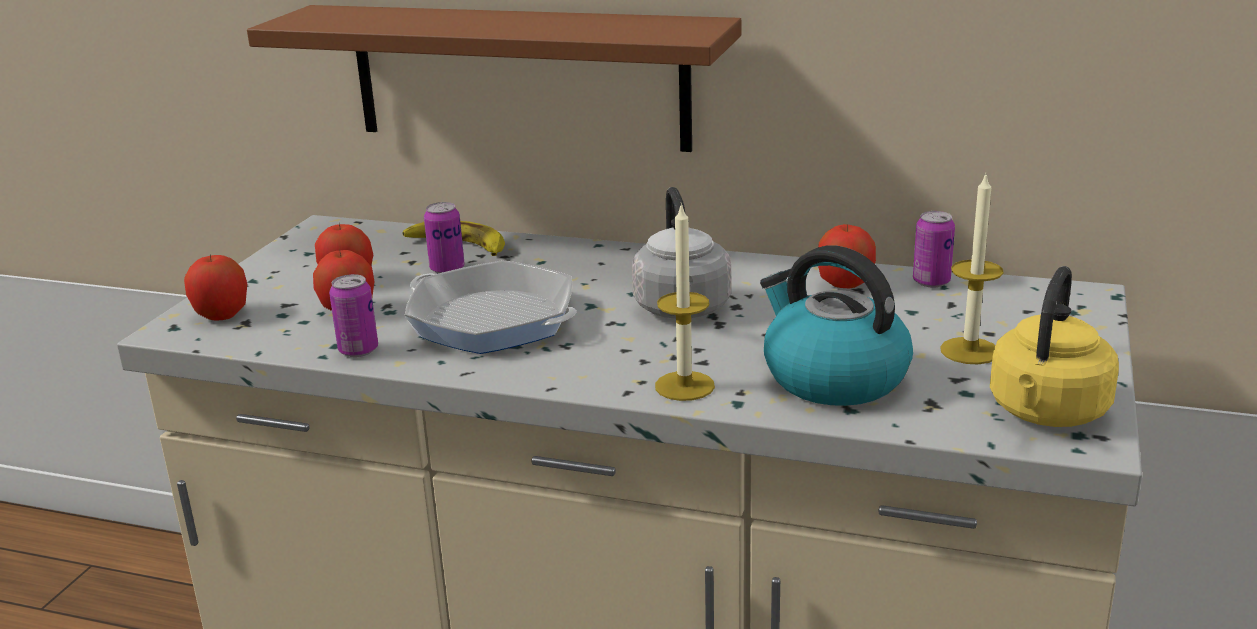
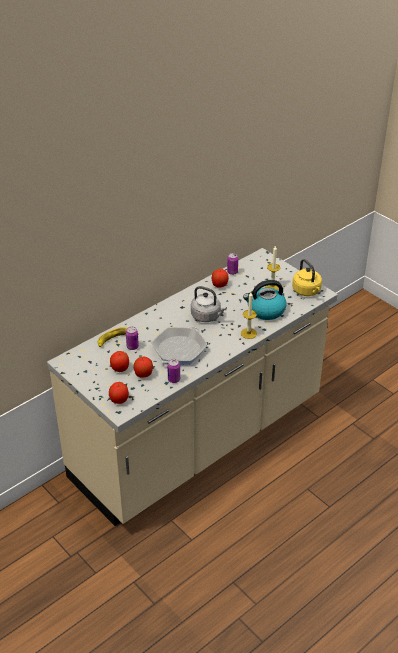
camera: 60 degrees left, 15 degrees up
(492, 320) = (179, 350): frying pan -> frying pan turned 150 degrees clockwise
(518, 76) = (111, 276): brown shelf -> none

